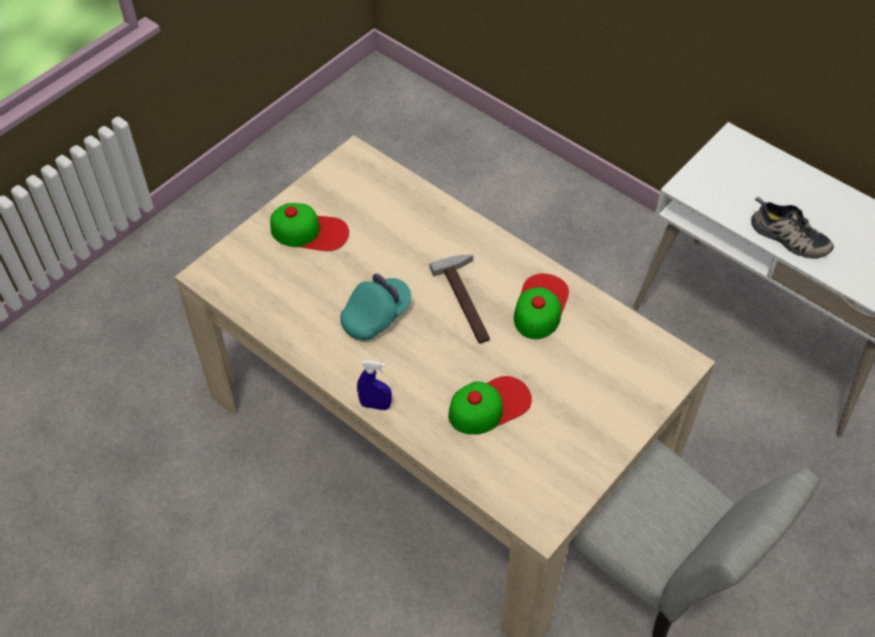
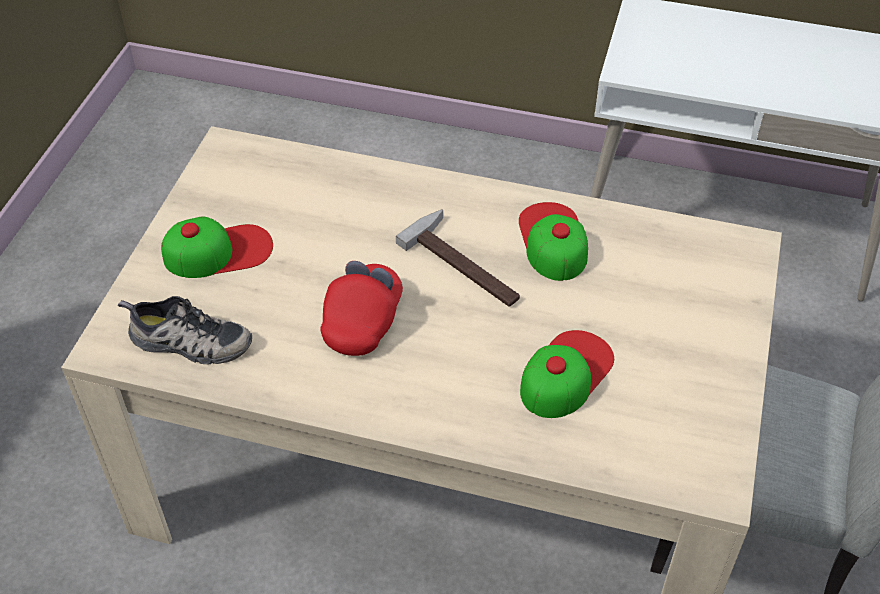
camera: 25 degrees left, 5 degrees down
(375, 405) = (425, 427): blue spray bottle -> none
(376, 316) = (363, 321): turquoise cap -> red cap
(787, 238) = (761, 87): shoe -> shoe (188, 343)

